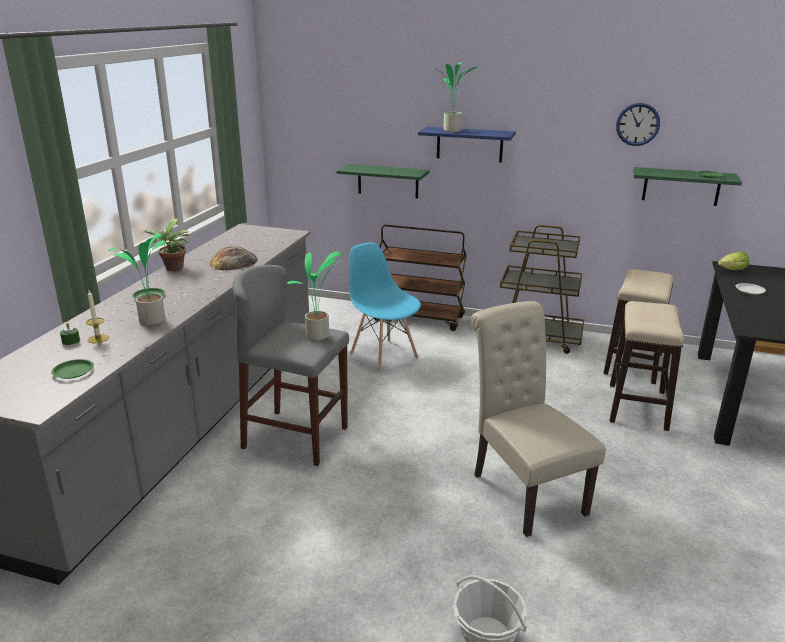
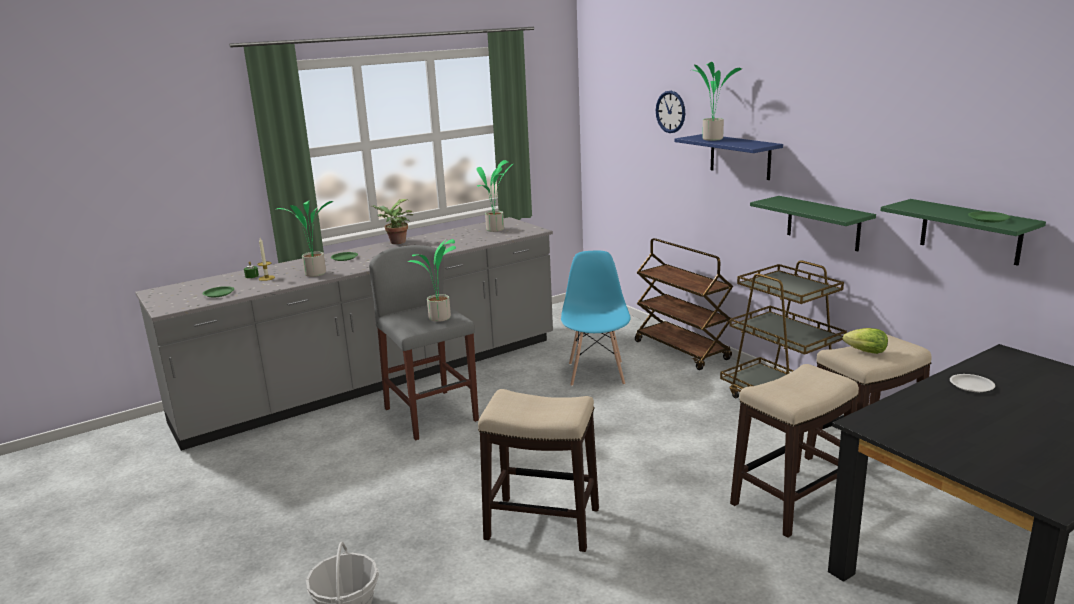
camera: 40 degrees right, 5 degrees down
(234, 262) = (444, 245): bread -> none
(254, 238) = (496, 230): none -> potted plant
(388, 181) = (670, 192): green shelf -> green shelf (823, 223)
(523, 490) = (543, 524): beige chair -> stool
(637, 124) = (914, 142): wall clock -> wall clock (670, 112)
(731, 270) = (999, 359): lettuce -> lettuce (863, 351)

